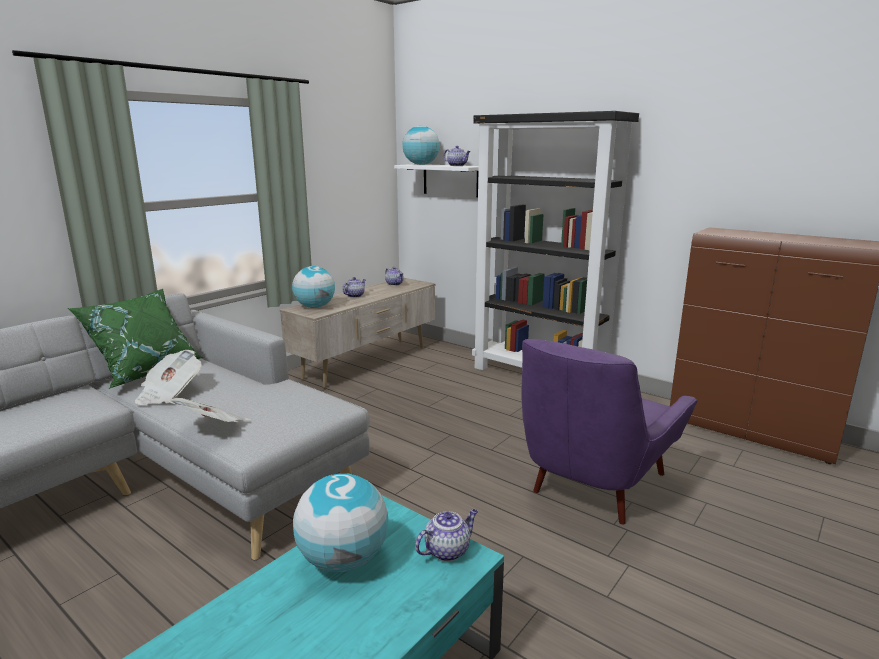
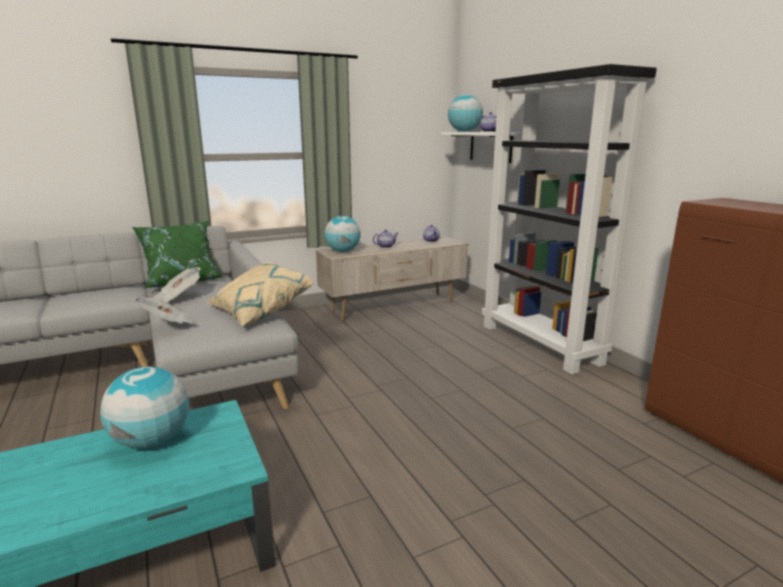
camera: 25 degrees right, 0 degrees up
(300, 391) = (259, 311): none -> beige pillow
(447, 550) = (230, 457): teapot -> none
(591, 488) = (495, 455): purple armchair -> none

